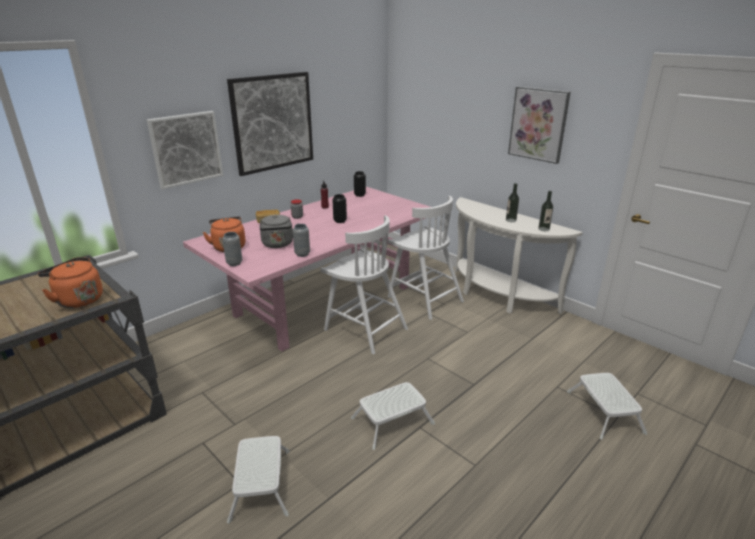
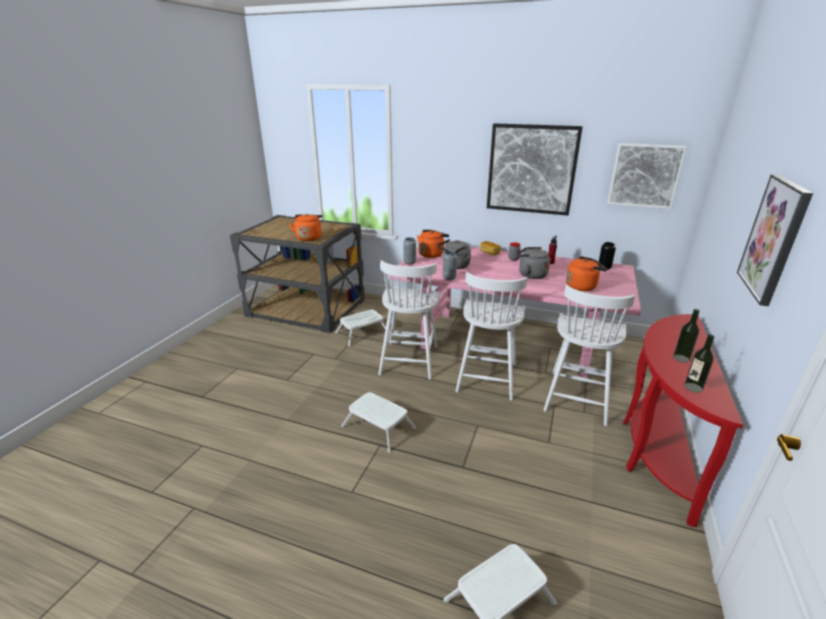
camera: 65 degrees right, 0 degrees up
(186, 149) = (447, 174): picture -> picture (644, 175)
(261, 484) = (289, 388): white step ladder -> white step ladder (362, 333)
(293, 365) = (409, 358): none -> white chair
(340, 221) = (530, 275): black vase -> grey kettle
(383, 212) = (582, 286): none -> orange kettle
(496, 296) = (654, 450): white console table -> red console table

